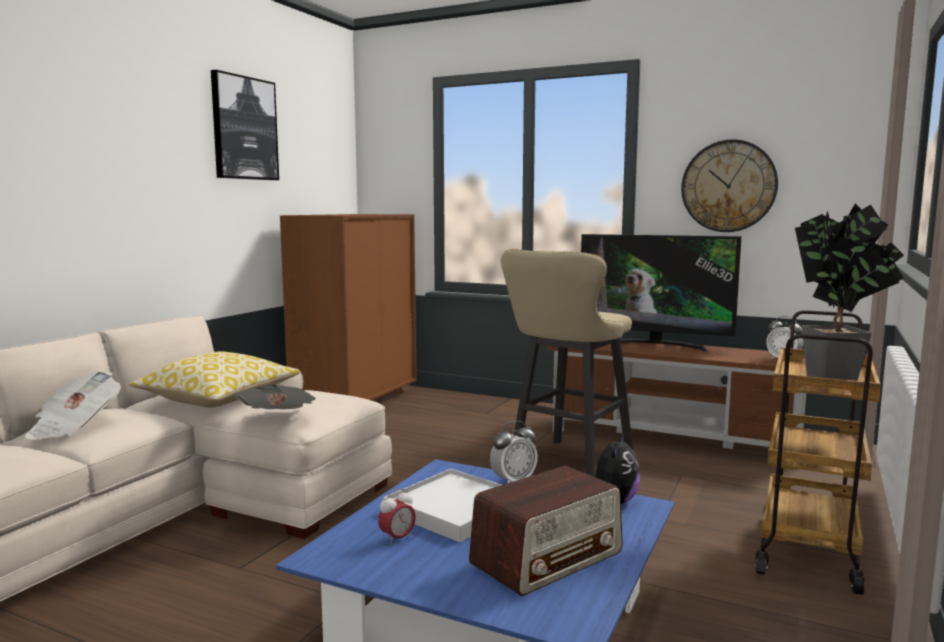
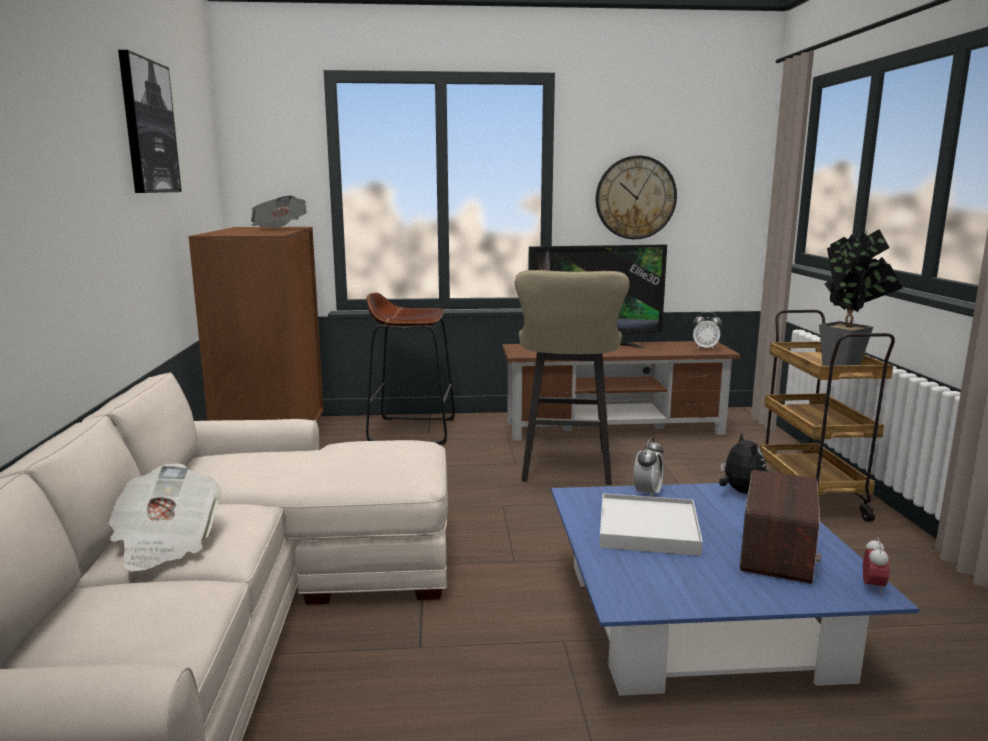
camera: 30 degrees left, 5 degrees up
(218, 399) = (273, 471): pillow -> none
(277, 420) = (392, 481): newspaper -> newspaper (279, 229)
(397, 539) = (652, 567): alarm clock -> alarm clock (872, 587)
(475, 409) = (412, 430): none -> brown stool

